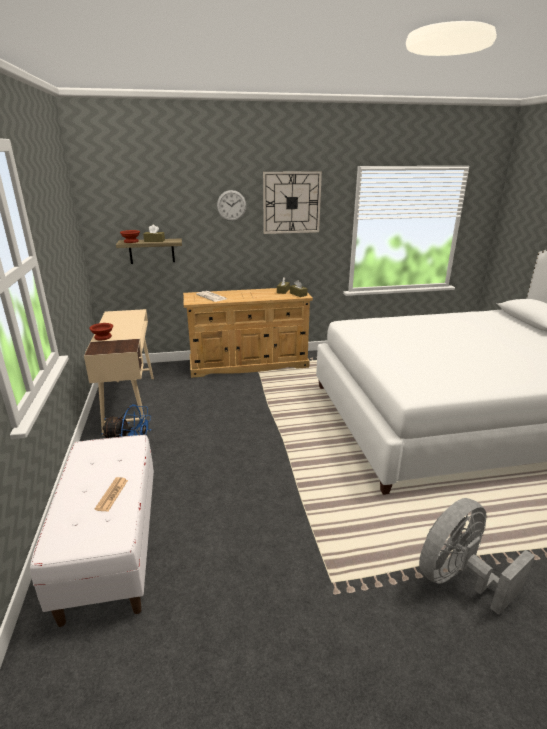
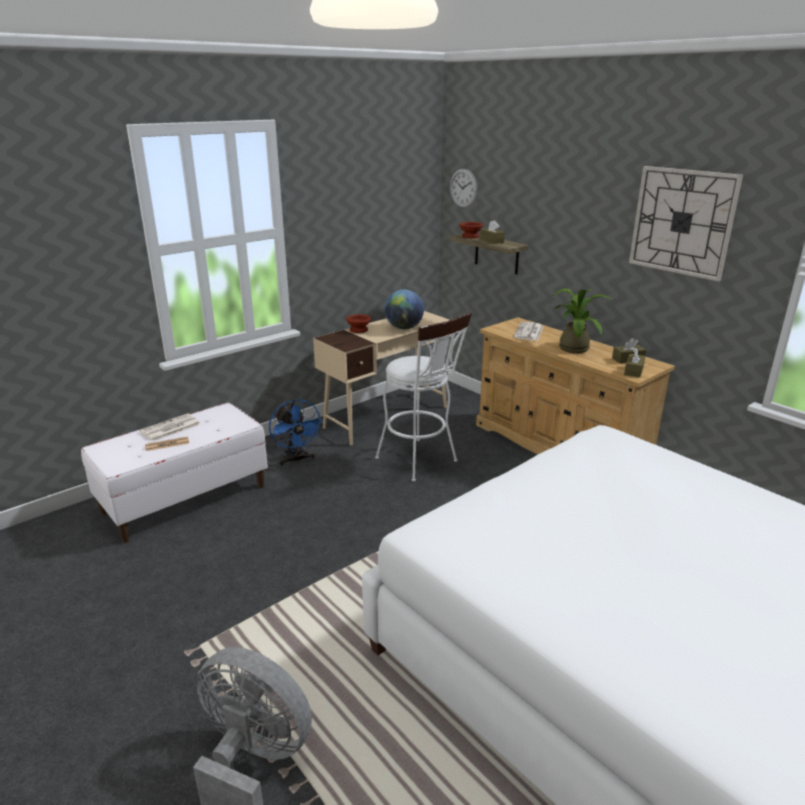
camera: 60 degrees right, 0 degrees up
(79, 487) = (170, 428): none -> newspaper
(130, 324) = (404, 328): none -> globe
(207, 411) = (421, 462): none -> white stool
(231, 205) = (594, 211): wall clock -> wall clock (463, 188)
(250, 295) = (574, 347): none -> potted plant

